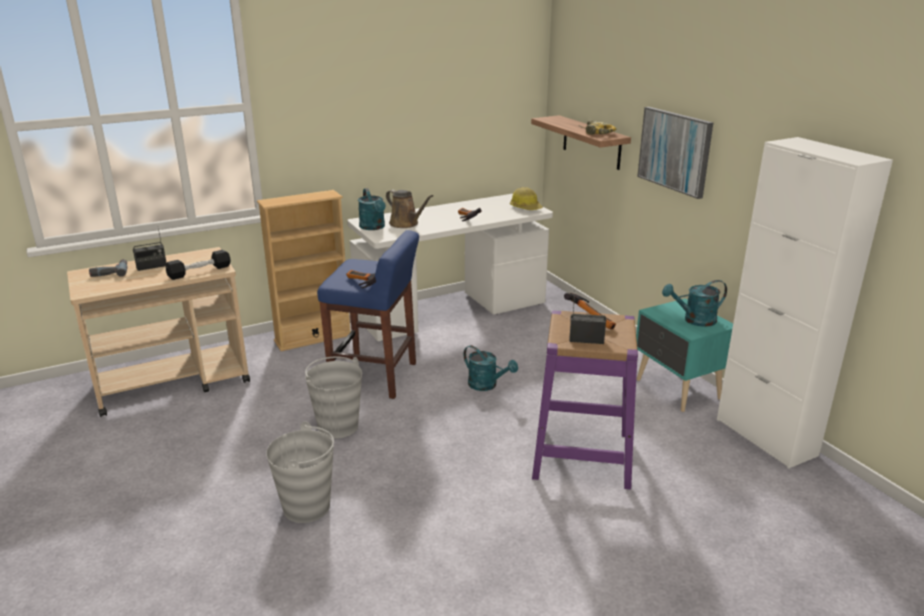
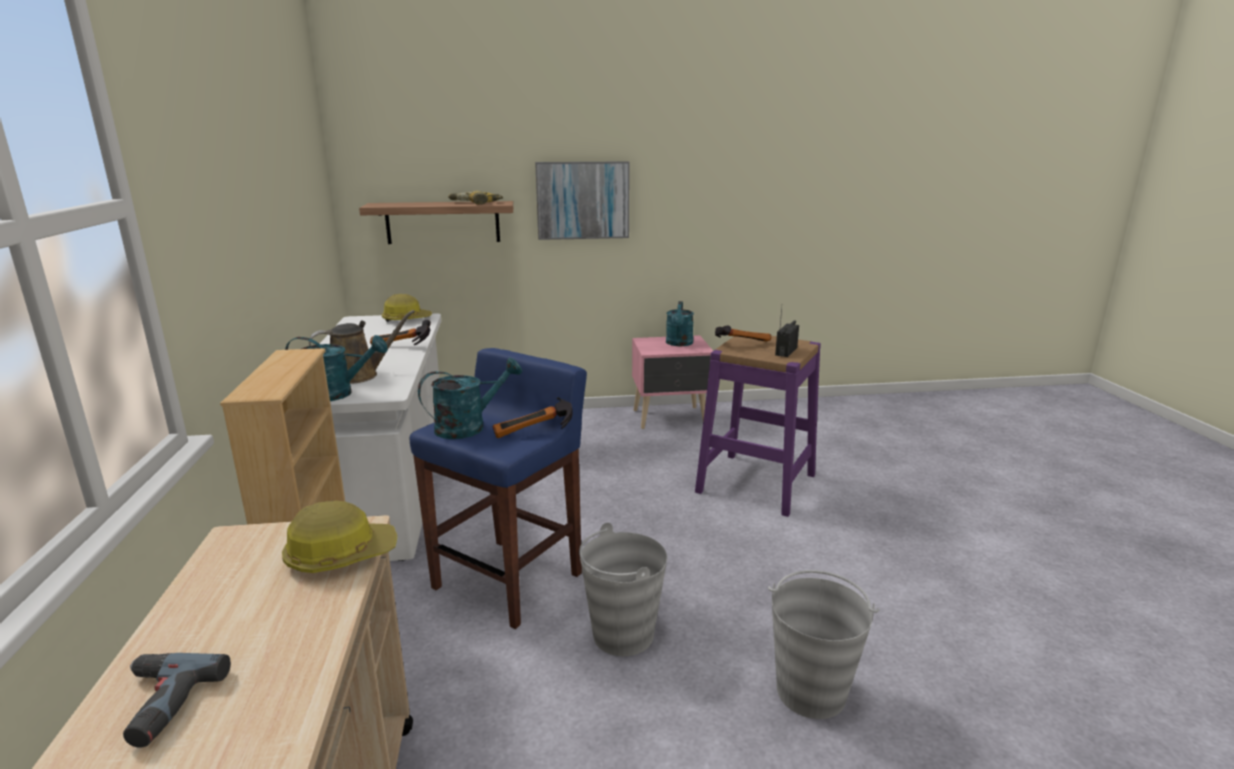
camera: 70 degrees left, 5 degrees down
(151, 266) = (214, 624): radio -> none
(199, 271) = (340, 555): black dumbbell -> hard hat
(487, 385) = (595, 503): turquoise watering can -> turquoise watering can (469, 427)
(677, 390) = (671, 418): turquoise nightstand -> pink nightstand
(765, 437) = (757, 408): white cabinet -> none

